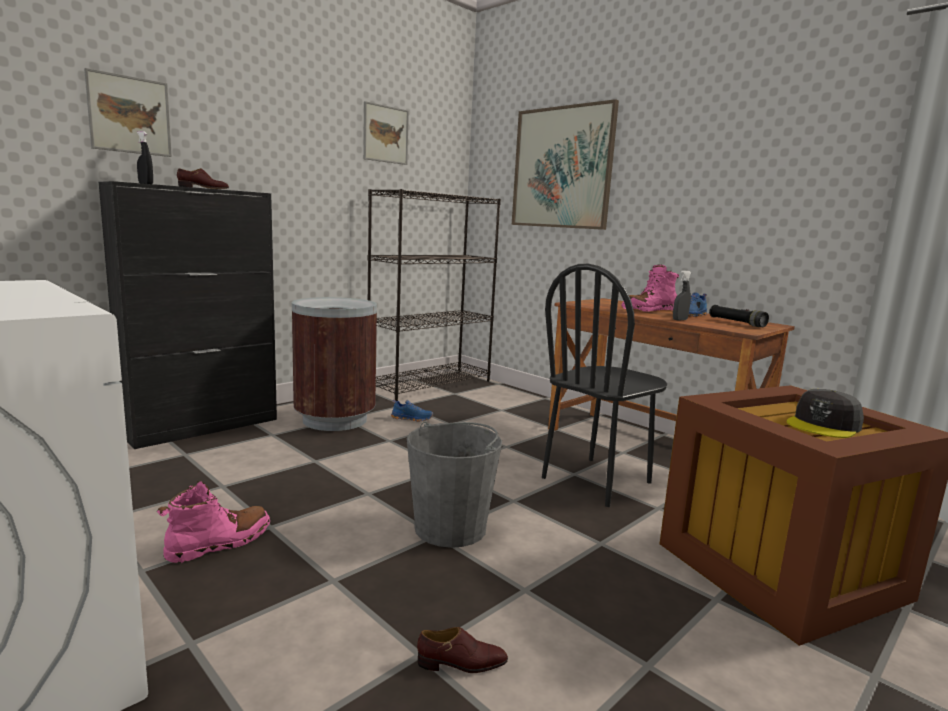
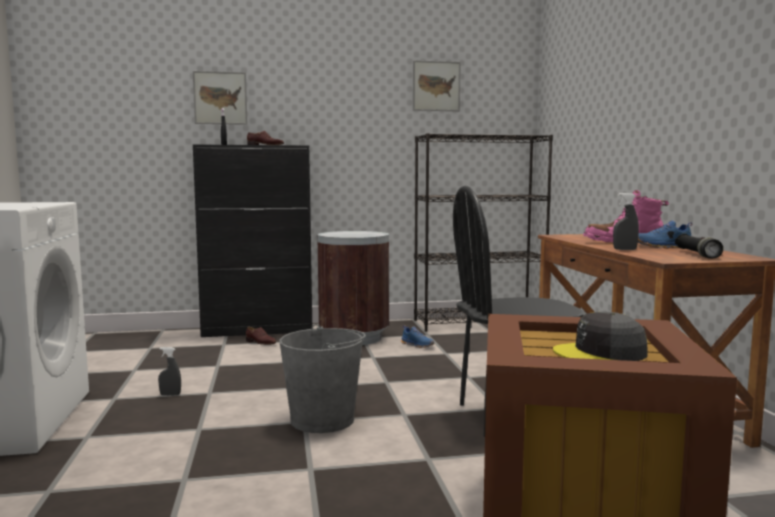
camera: 35 degrees right, 5 degrees down
(220, 543) = (170, 394): pink boot -> grey spray bottle
(462, 663) = (199, 492): brown shoe -> brown shoe (260, 342)
(562, 168) = (596, 96): picture -> none

